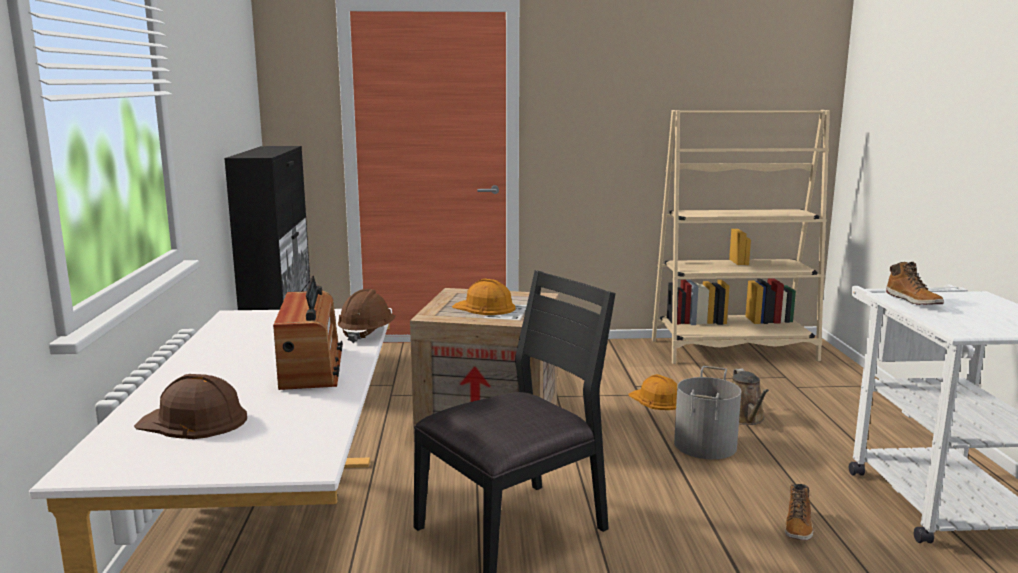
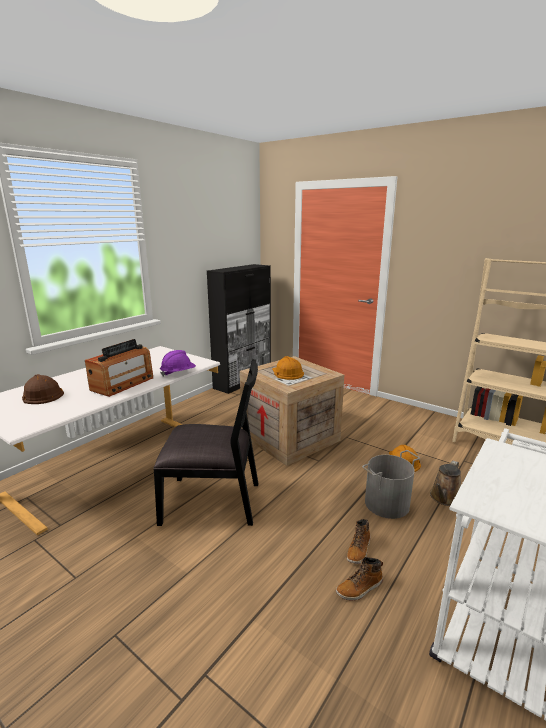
camera: 40 degrees right, 5 degrees up
(367, 334) = (178, 373): brown hard hat -> purple hard hat
(914, 300) = (508, 458): boot -> boot (359, 550)

